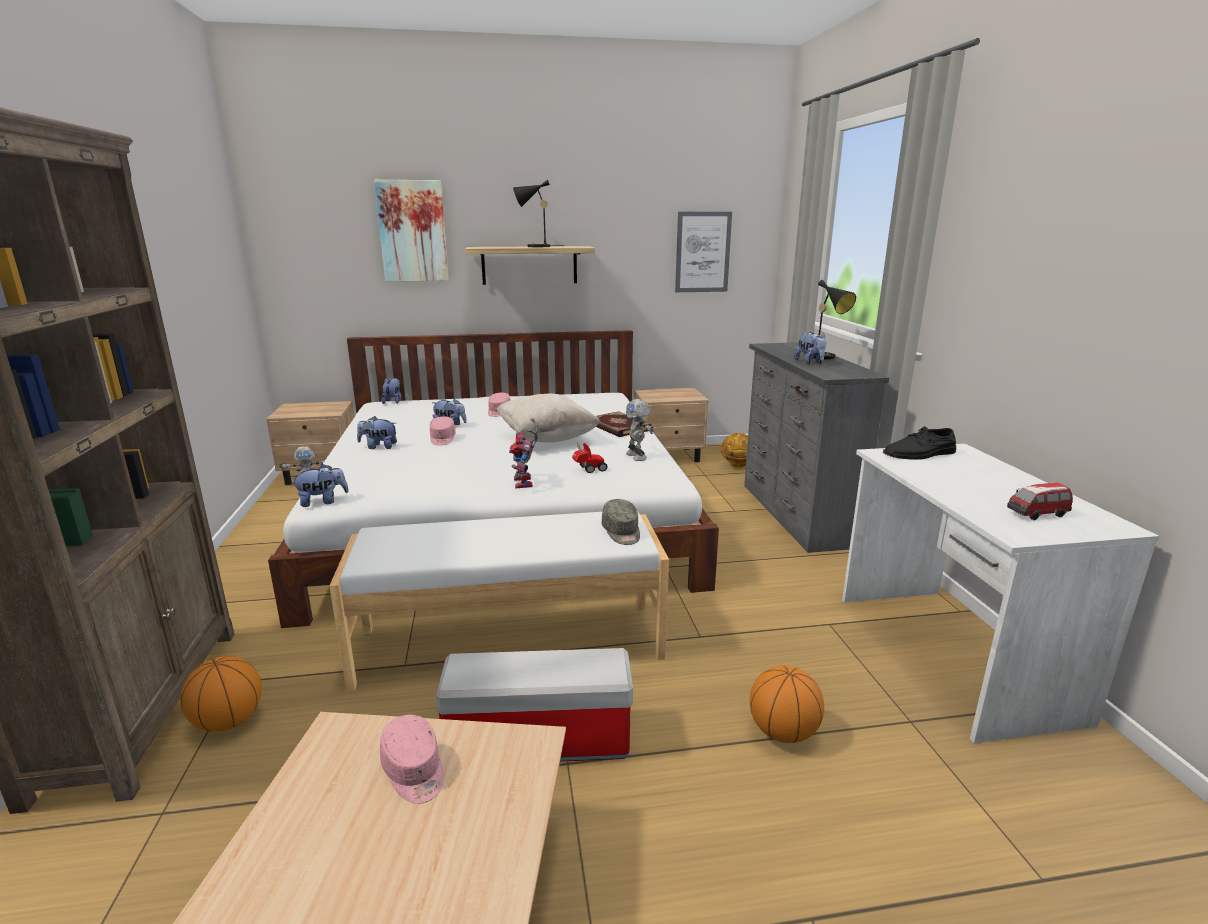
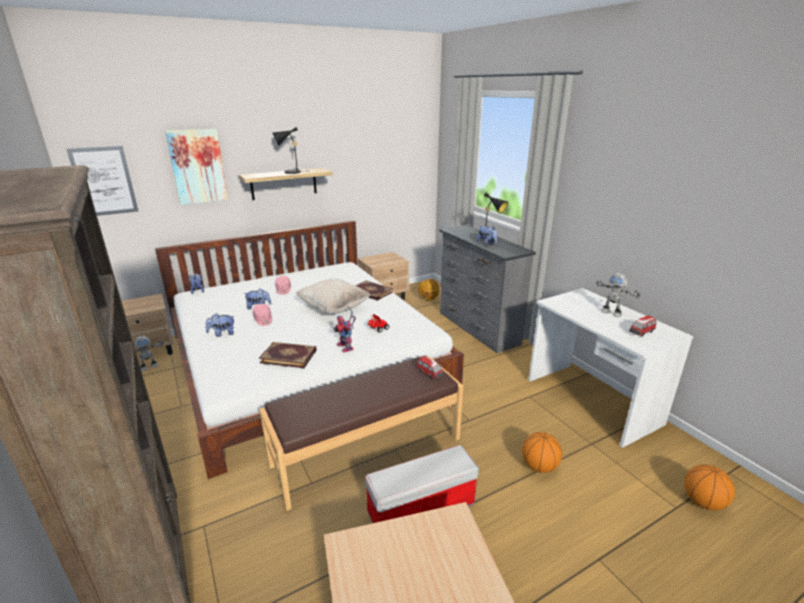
camera: 20 degrees left, 5 degrees up
(228, 721) = (221, 554): basketball -> basketball (702, 502)
(322, 502) = (221, 388): plush toy -> none
(414, 772) = (406, 553): pink cap -> none
(436, 480) = (289, 356): none -> book
(509, 642) = (366, 450): white bench -> brown bench
(621, 532) = (430, 373): grey cap -> toy car
(637, 456) = (399, 314): toy robot -> toy robot (611, 313)
(703, 252) = (393, 166): picture -> picture (104, 181)
(919, 454) = (568, 299): black shoe -> none

